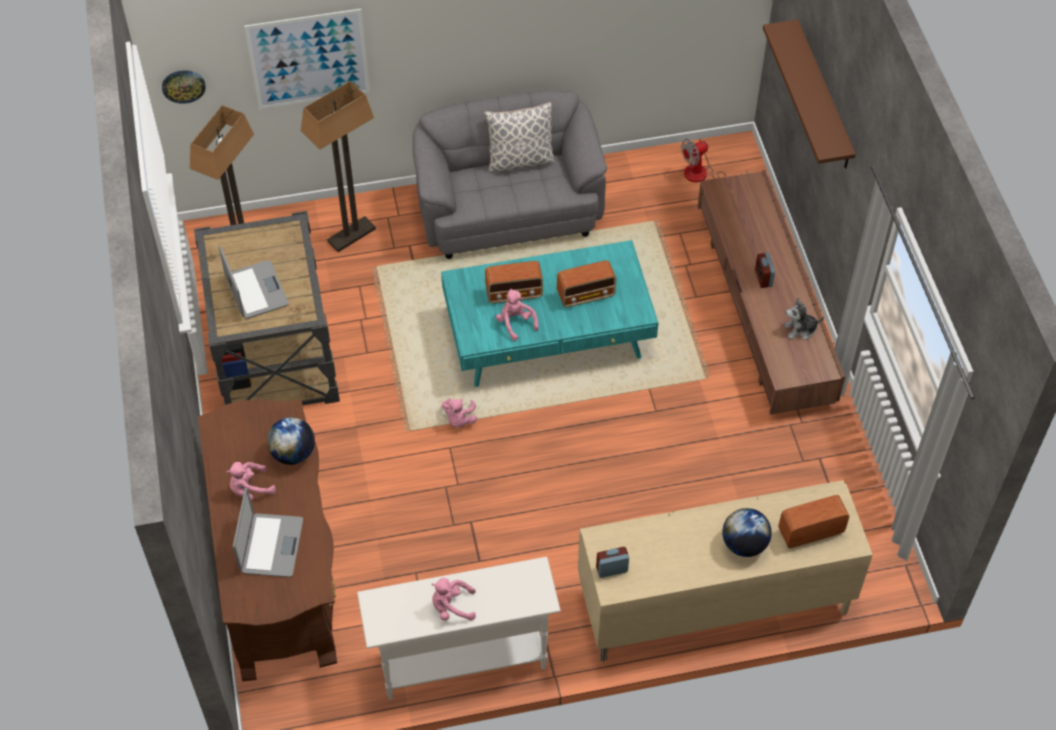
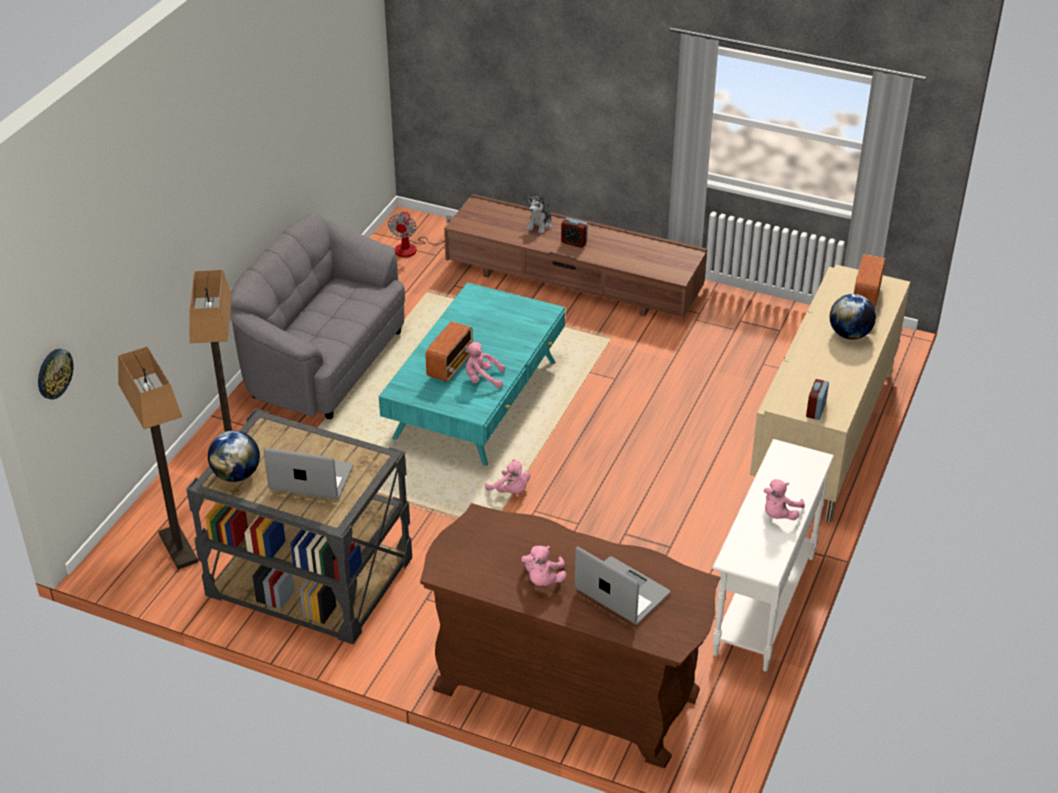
camera: 55 degrees left, 15 degrees down
(293, 453) = (529, 533): globe -> globe (236, 474)
(308, 59) = (138, 280): picture -> none
(520, 159) = (313, 298): pillow -> none
(586, 295) = (496, 329): radio -> none
(800, 329) = (641, 248): plush toy -> plush toy (540, 225)
(823, 96) = (529, 60): brown shelf -> none

